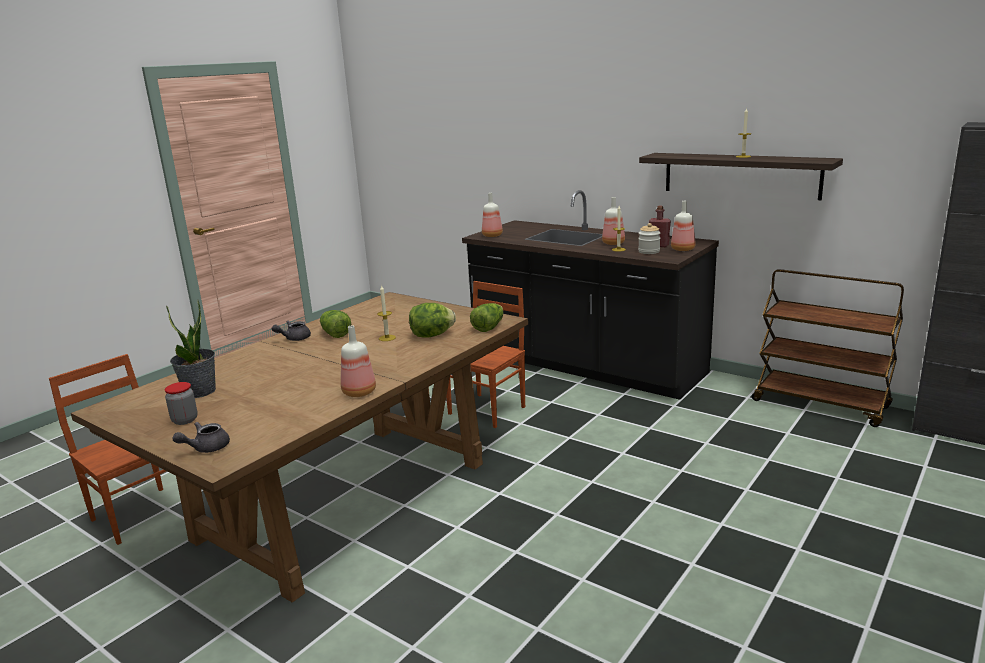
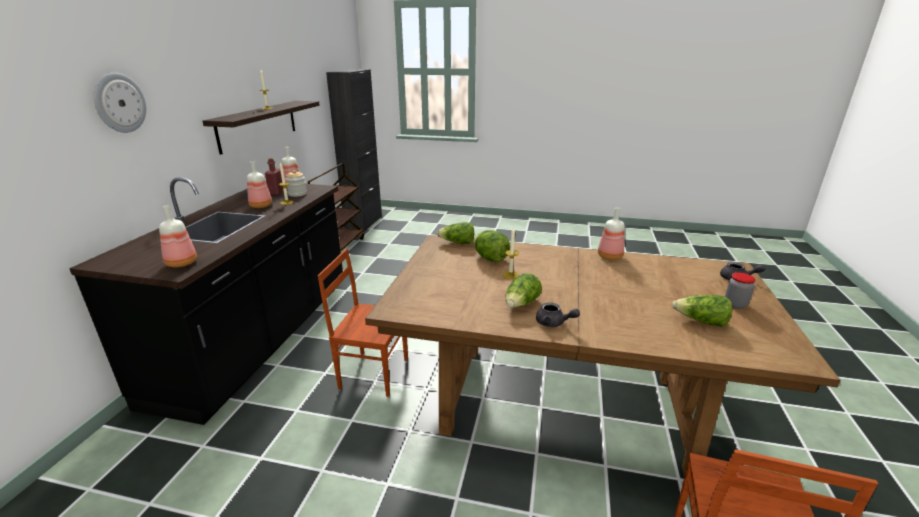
camera: 115 degrees left, 5 degrees up
(200, 391) = (701, 321): potted plant -> lettuce
(580, 124) = (119, 103): none -> wall clock

